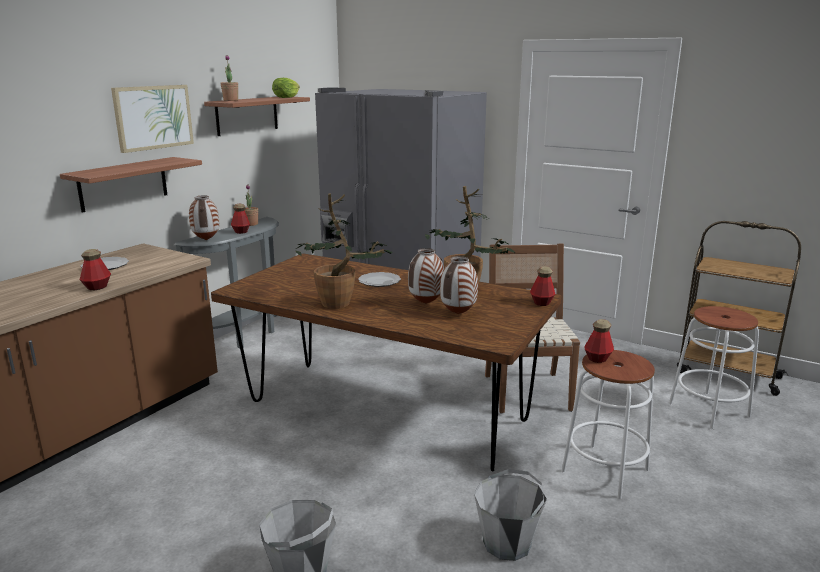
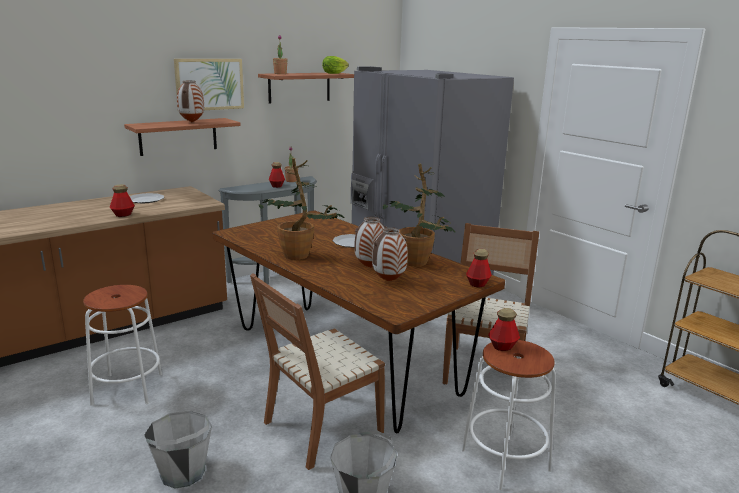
camera: 20 degrees right, 0 degrees up
(206, 240) = (243, 189): vase -> vase (191, 122)
(414, 489) = (318, 430): none -> chair
(709, 410) = (665, 429): white stool -> white stool (127, 388)

